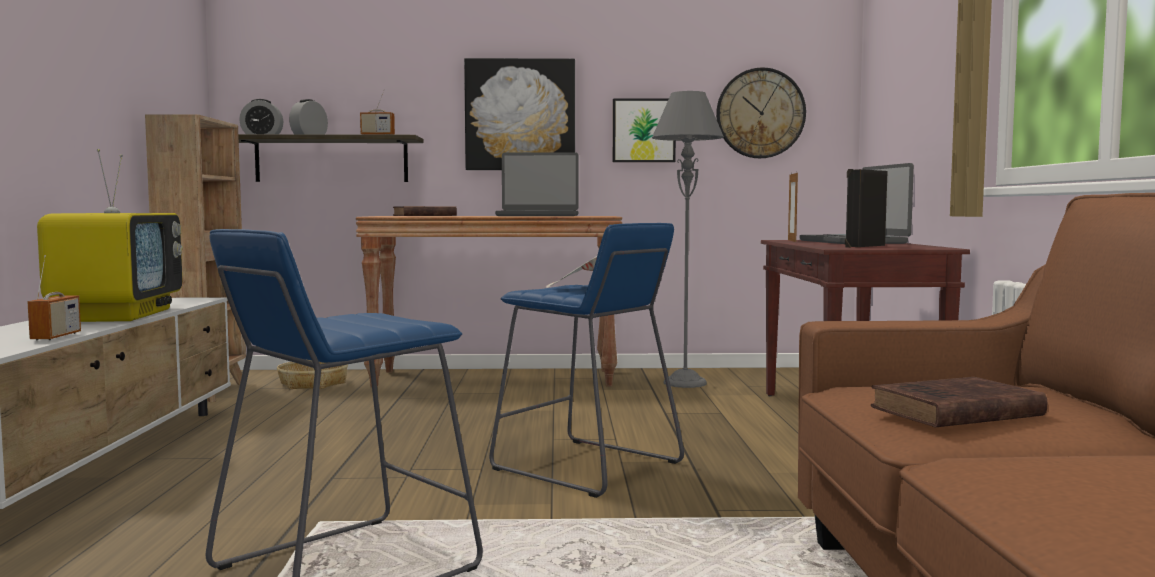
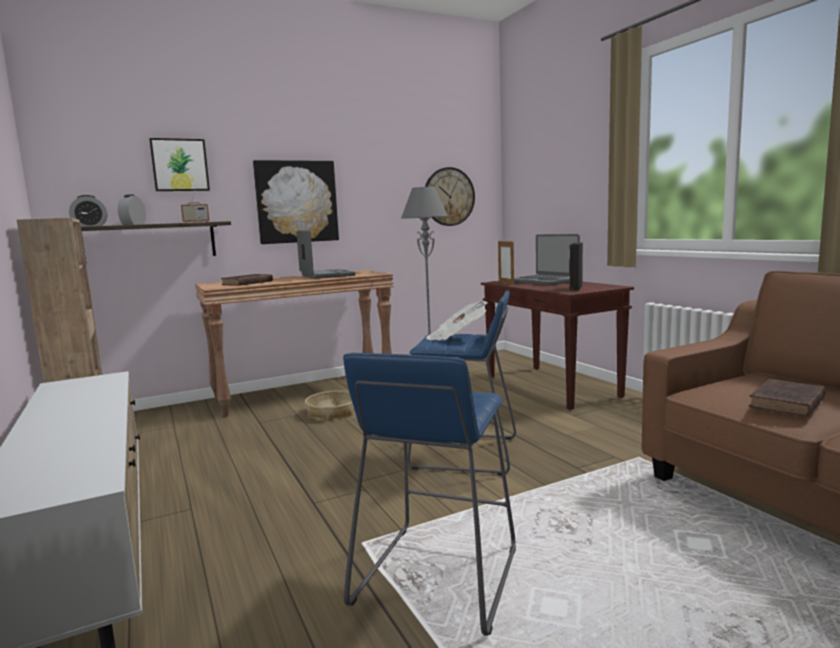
camera: 25 degrees left, 5 degrees up
(56, 336) = (104, 448): radio -> none
(118, 315) = (88, 409): television -> none
(313, 383) = (171, 421): basket -> basket (333, 412)
(538, 215) = (326, 275): laptop -> laptop turned 90 degrees counterclockwise
(643, 130) = (380, 210): picture -> picture (180, 165)

